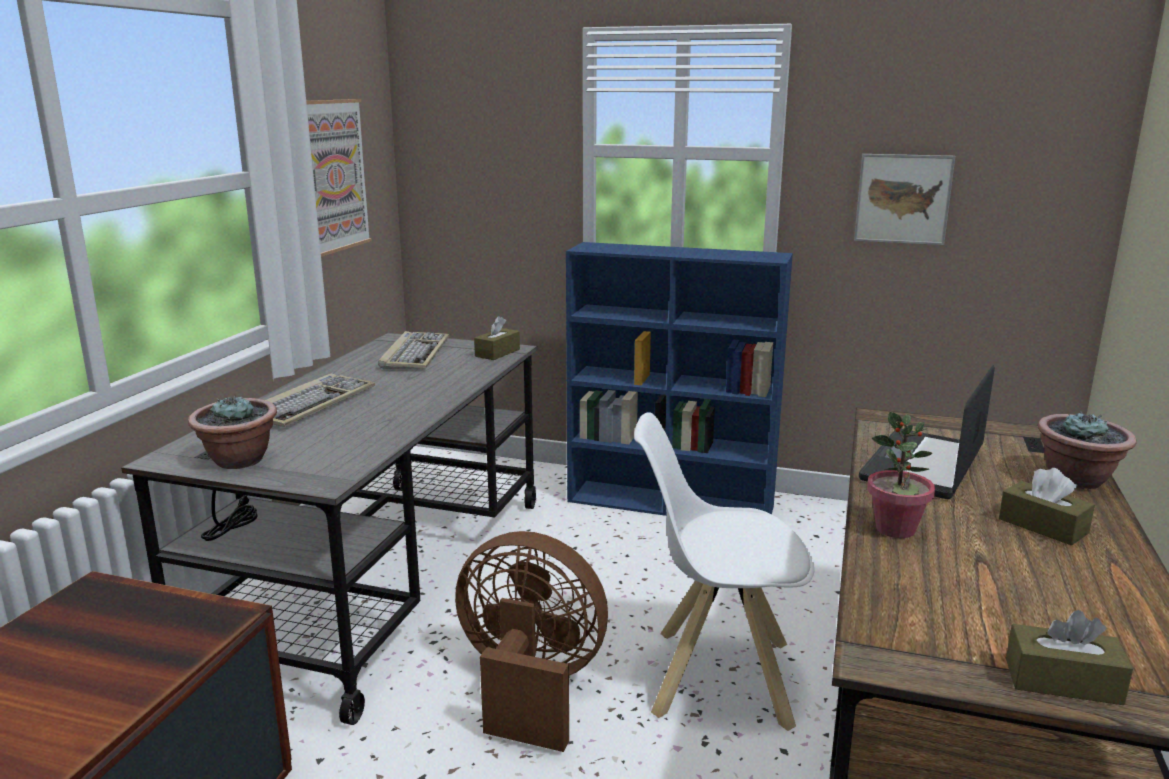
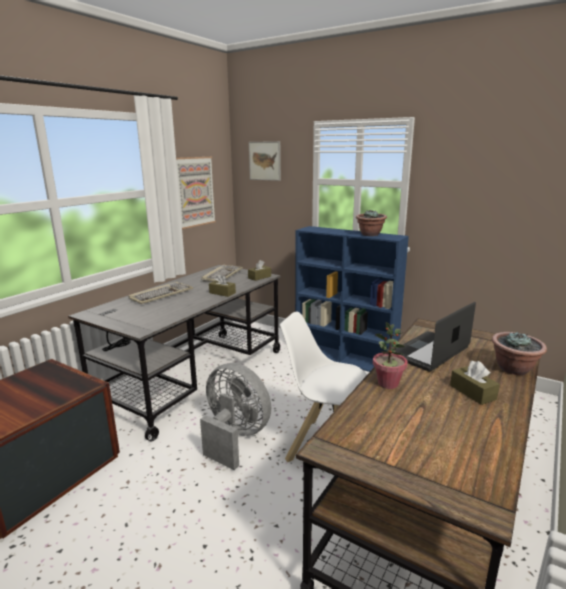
camera: 15 degrees right, 0 degrees up
(239, 461) = (114, 317): potted plant -> potted plant (370, 234)
(529, 688) = (235, 437): brown fan -> grey fan
(903, 199) = (471, 209): picture -> picture (265, 161)
(1062, 681) = (416, 477): brown tissue box -> brown tissue box (222, 293)

